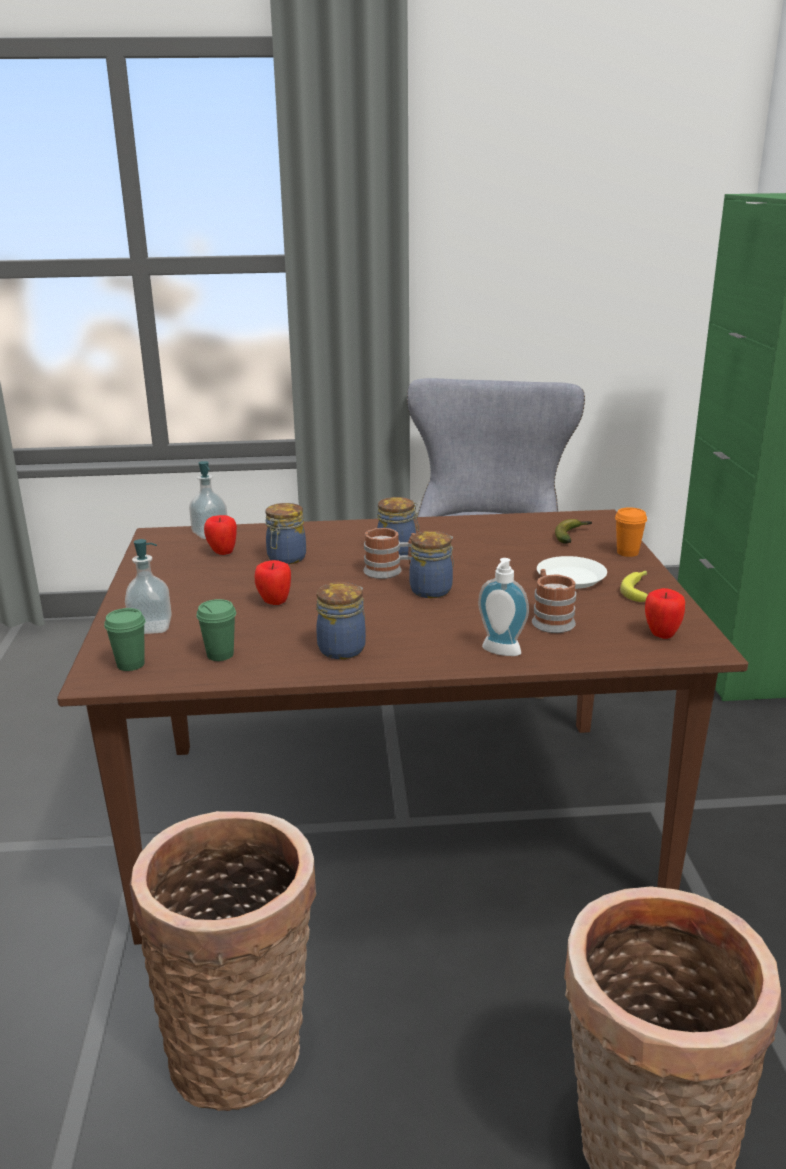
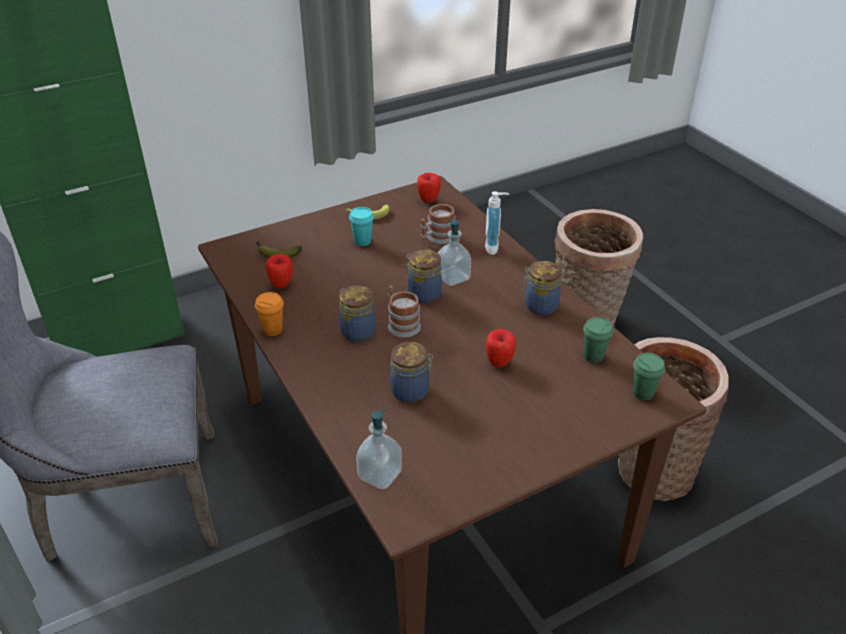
camera: 115 degrees left, 15 degrees up
(151, 627) = (588, 411): soap dispenser -> soap dispenser (453, 277)
(222, 553) = (423, 440): apple -> apple (281, 285)
(570, 577) = (362, 241): white plate -> turquoise cup
(627, 552) = (301, 226): orange cup -> orange cup (273, 330)

